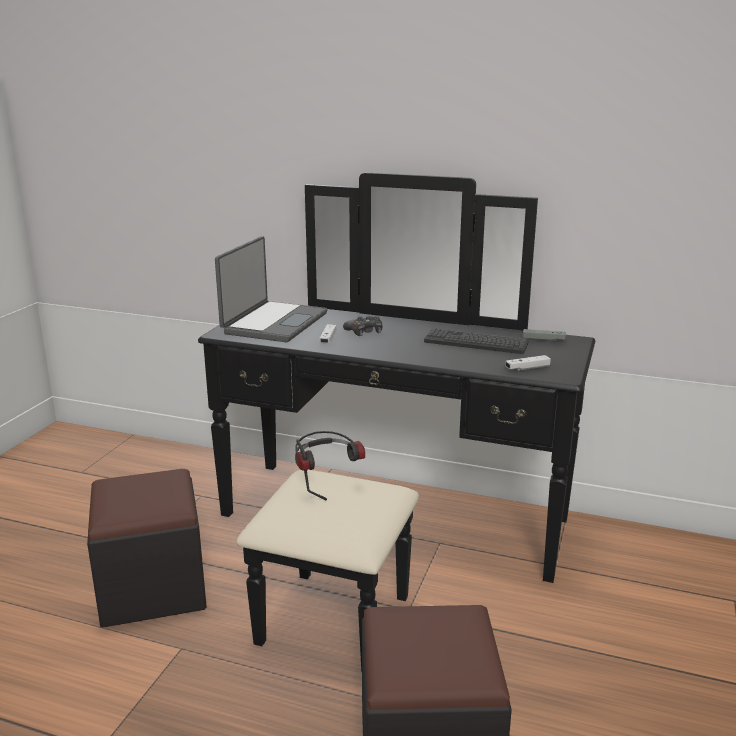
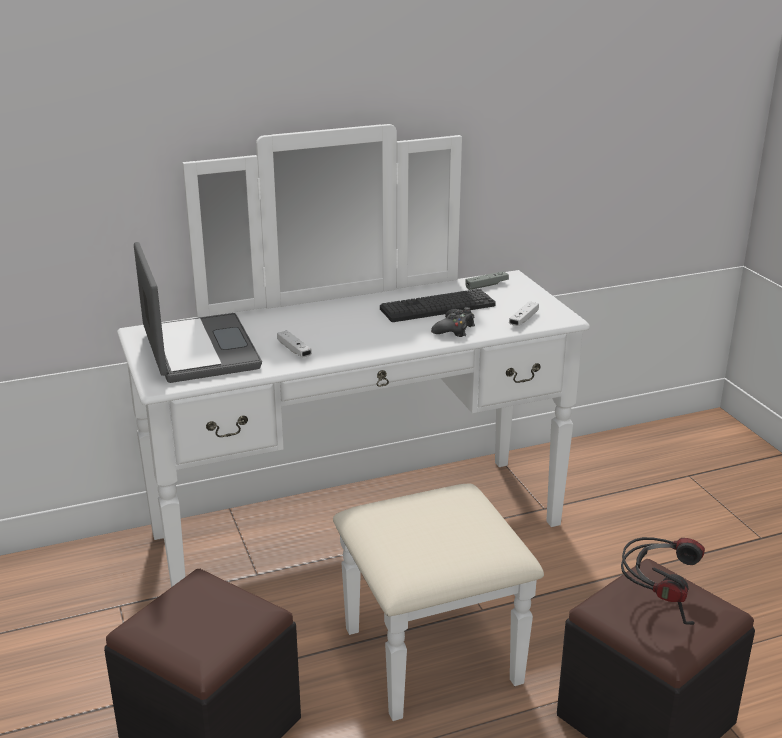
camera: 40 degrees left, 5 degrees up
(326, 483) = (403, 511): headphones -> headphones (657, 603)
(364, 331) = (314, 328): black game controller -> black game controller (454, 329)
(383, 537) = (375, 555): black dresser -> white dresser

